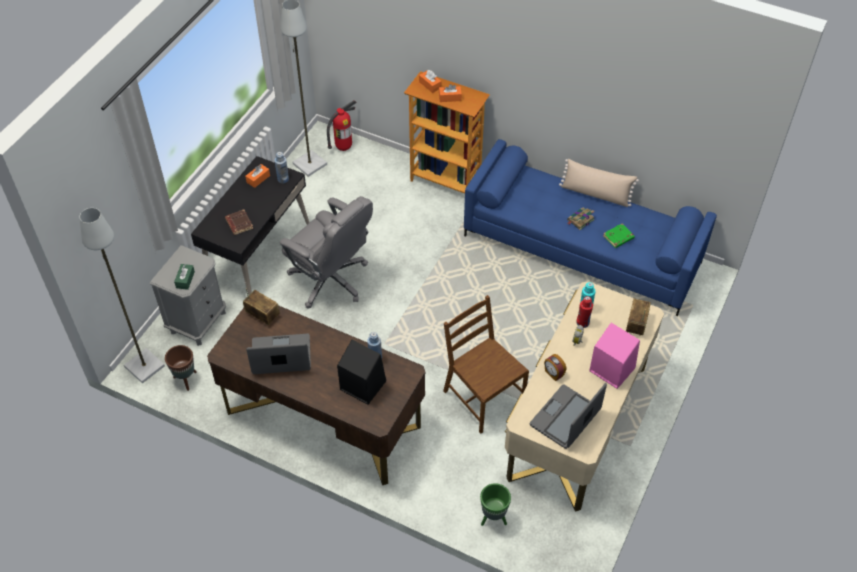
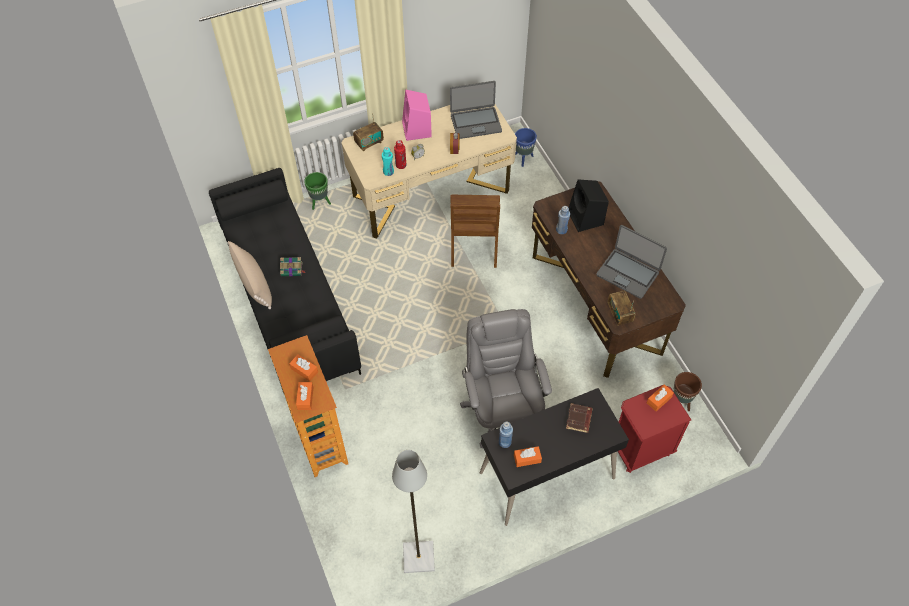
camera: 140 degrees left, 5 degrees up
(143, 366) = (709, 437): grey floor lamp -> none
(185, 280) = (659, 400): green tissue box -> orange tissue box
(197, 322) = (640, 449): grey nightstand -> red nightstand
(343, 147) = (370, 554): fire extinguisher -> none
(493, 518) = (537, 179): green planter -> green planter (320, 203)
(530, 534) = (523, 158): none -> blue planter
(582, 249) = (288, 299): blue sofa -> black sofa
(618, 238) = (284, 238): green book -> none

